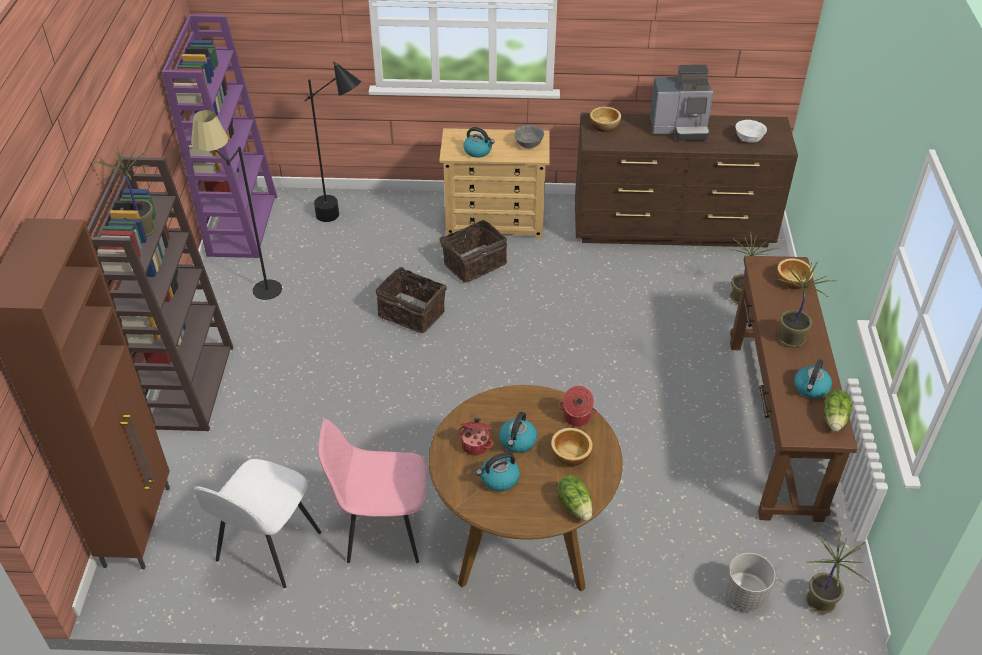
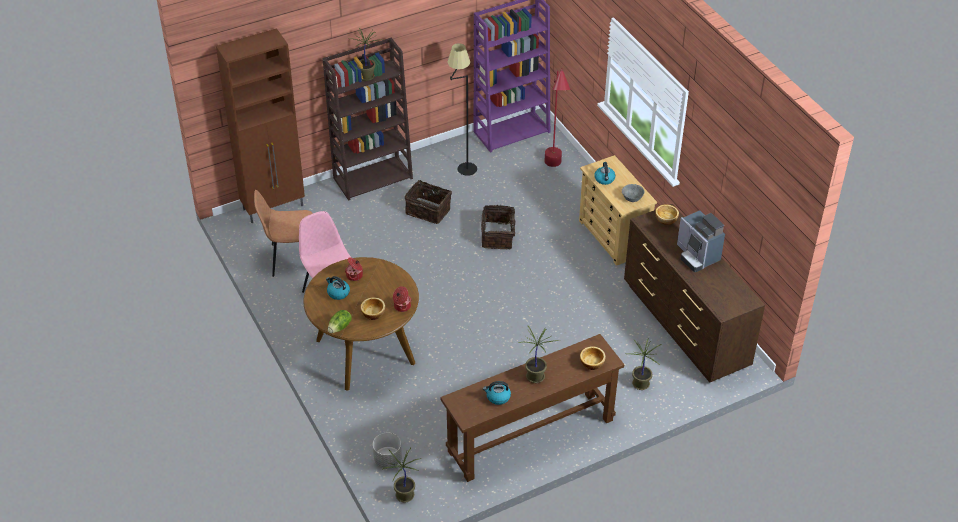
camera: 60 degrees right, 0 degrees up
(267, 548) = (291, 259): white chair -> brown chair
(344, 220) = (554, 170): black floor lamp -> red floor lamp
(473, 263) = (564, 244): basket -> basket (428, 210)
(517, 441) = (368, 290): kettle -> none
(749, 139) = (716, 292): white bowl -> none
(835, 419) = (479, 414): lettuce -> none

